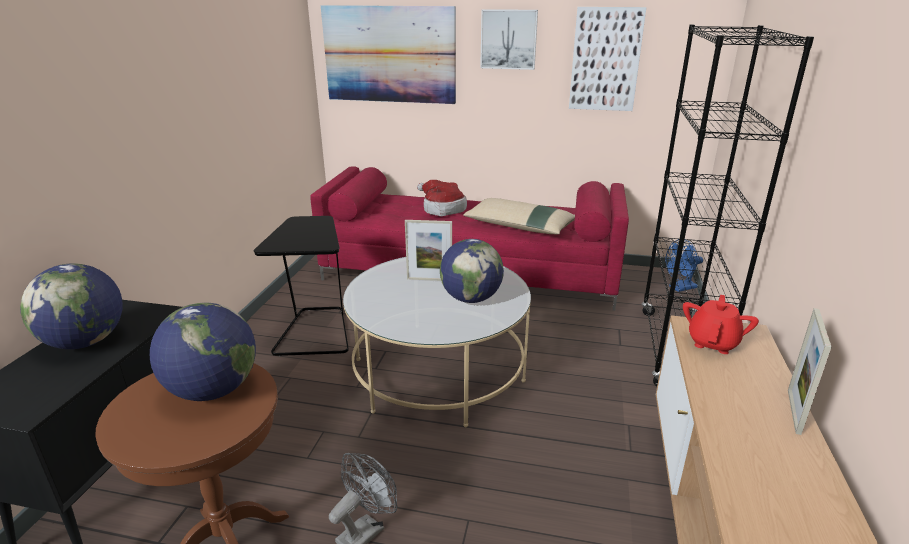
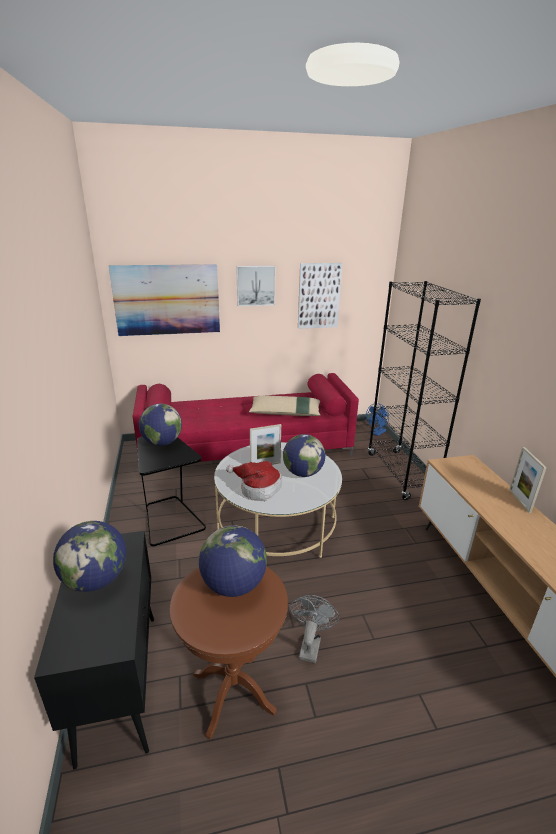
camera: 25 degrees left, 0 degrees up
(311, 226) = (162, 442): none -> globe
(441, 209) = (224, 408): hat -> hat (258, 488)
(713, 342) = (459, 471): red teapot -> none

